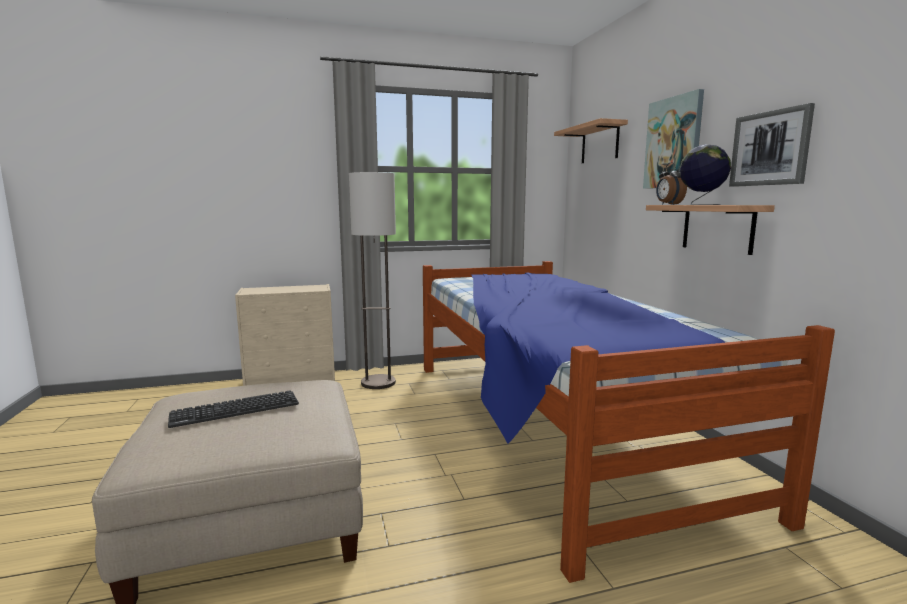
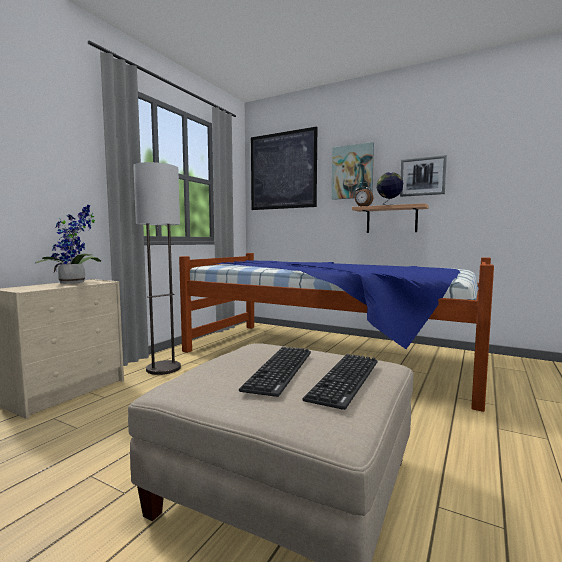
camera: 45 degrees left, 5 degrees down
(239, 437) = (345, 379): none -> keyboard
(300, 288) = (75, 283): none -> potted plant
(600, 143) = (283, 171): shelf -> picture

